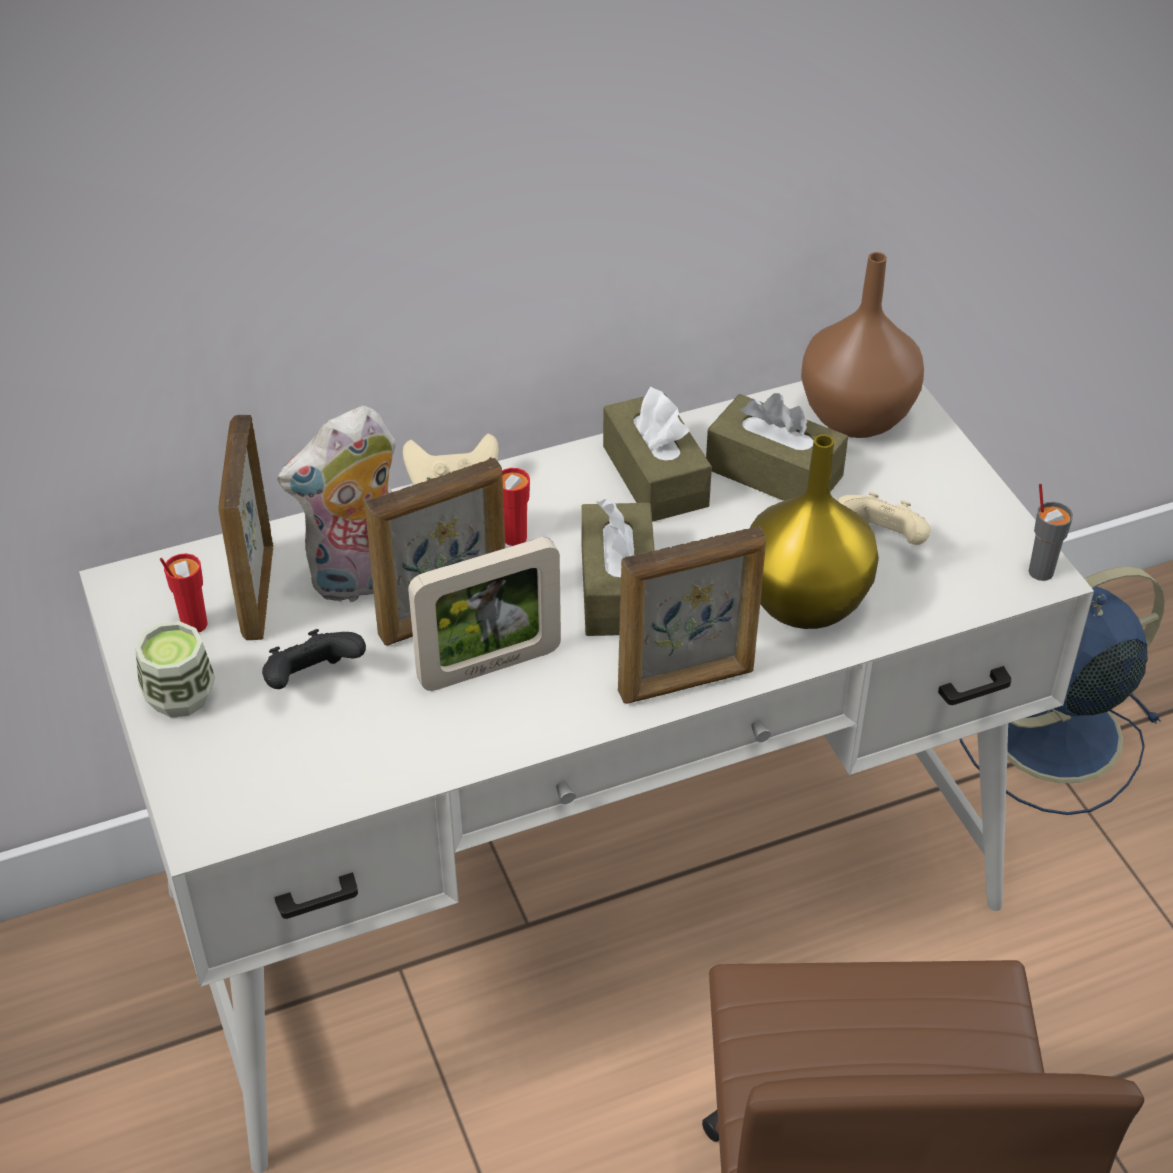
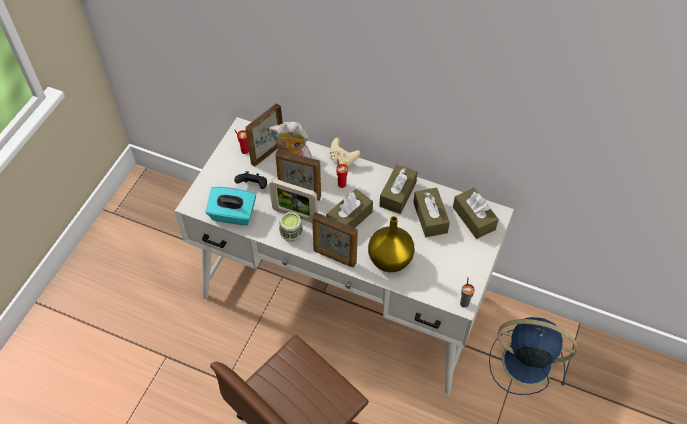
camera: 45 degrees right, 10 degrees up
(180, 696) = (222, 167): cup -> cup (291, 234)
(340, 774) = (232, 215): none -> turquoise tissue box
(854, 418) = (473, 218): brown vase -> brown tissue box
(883, 541) = (433, 260): beige game controller -> none

